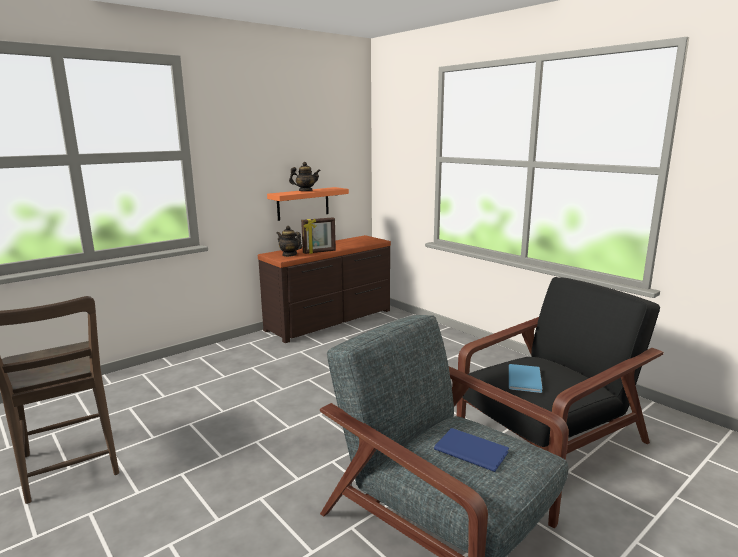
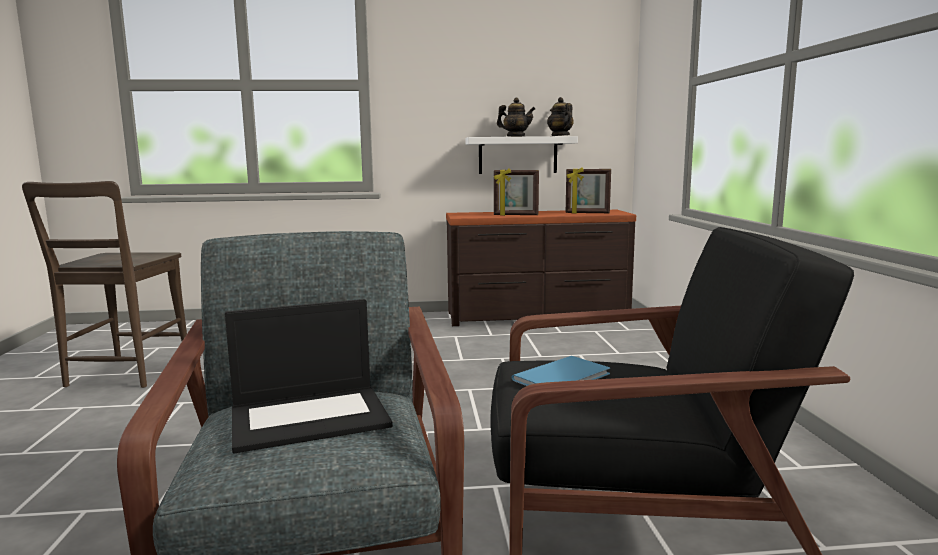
camera: 35 degrees right, 5 degrees down
(289, 255) = (476, 214): teapot -> teapot (560, 136)
(303, 203) = (518, 155): orange shelf -> white shelf
(360, 243) = (587, 213): none -> picture frame
(470, 449) = (311, 417): blue book -> laptop

